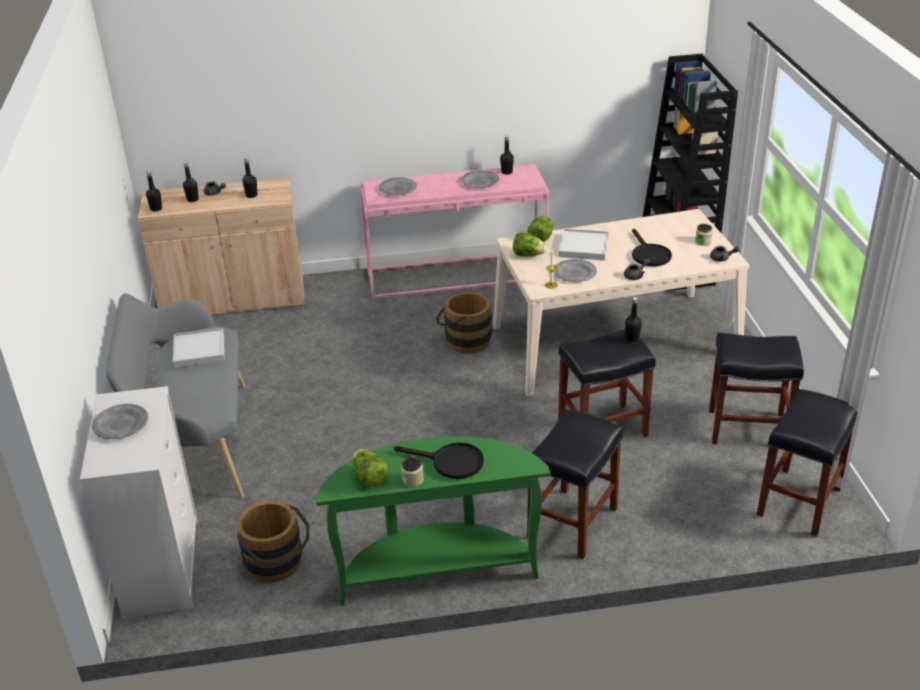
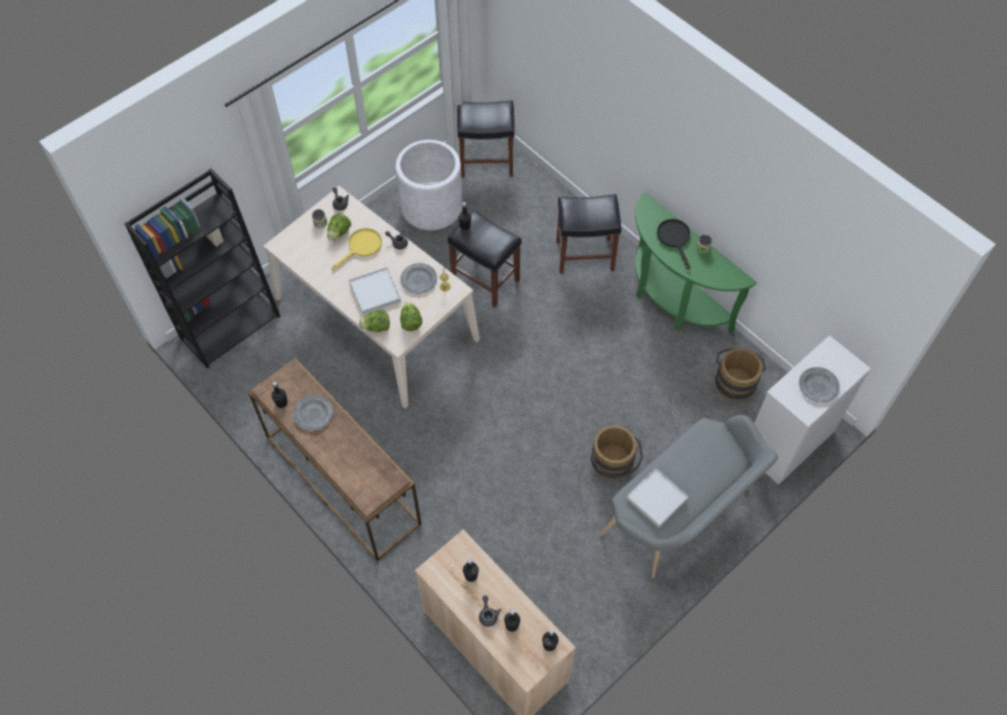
camera: 125 degrees left, 25 degrees up
(369, 478) = (718, 269): lettuce -> lettuce (339, 233)
(397, 189) = (366, 473): grey plate -> none
(457, 275) = (341, 480): pink console table -> brown console table
(464, 341) = (438, 417): brown bucket -> brown bucket (613, 465)
(648, 255) = (361, 247): black frying pan -> yellow frying pan
(749, 428) = (431, 206): black stool -> white planter

